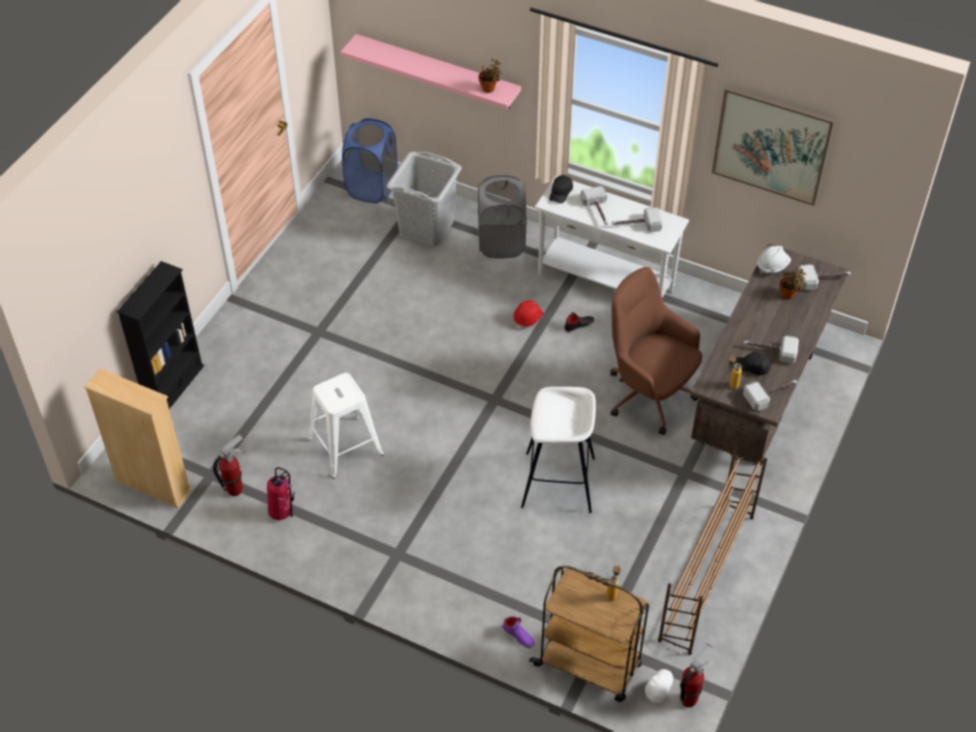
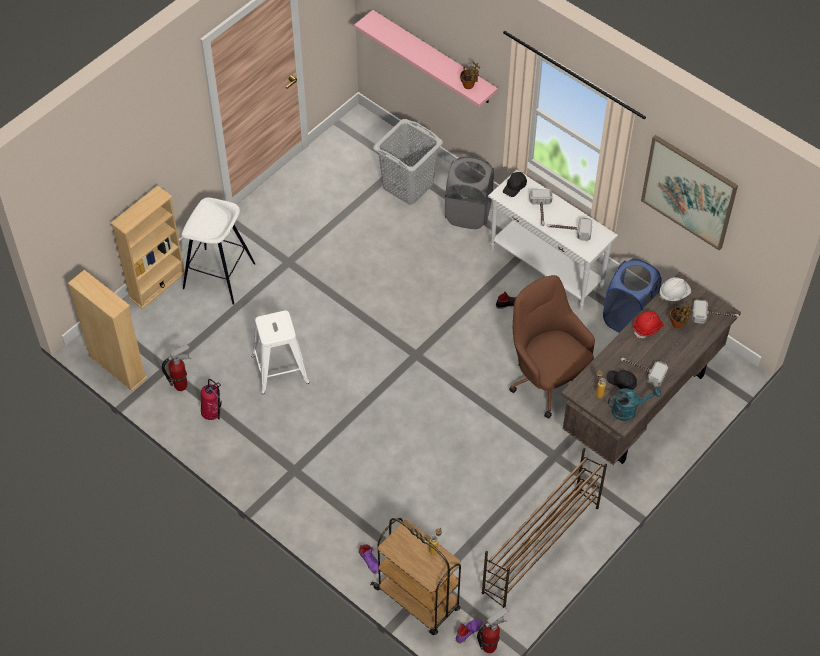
camera: 15 degrees right, 5 degrees up
(174, 386) = (157, 285): black bookcase -> beige bookcase
(372, 187) = (373, 138): blue laundry basket -> blue laundry basket (628, 317)
(528, 319) = (468, 288): red hard hat -> red hard hat (648, 328)
(558, 483) = (445, 440): white stool -> white stool (219, 276)
(658, 688) = (468, 631): white cap -> purple shoe
(771, 394) = (629, 410): hammer -> turquoise watering can

